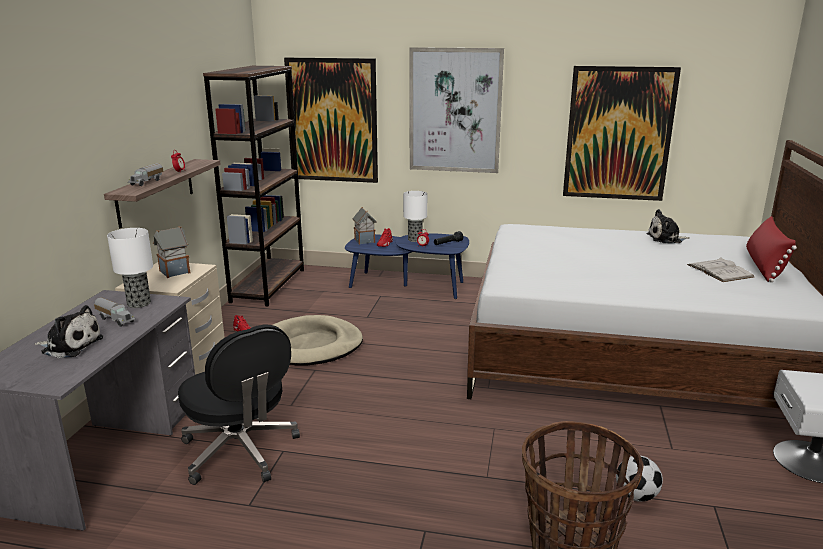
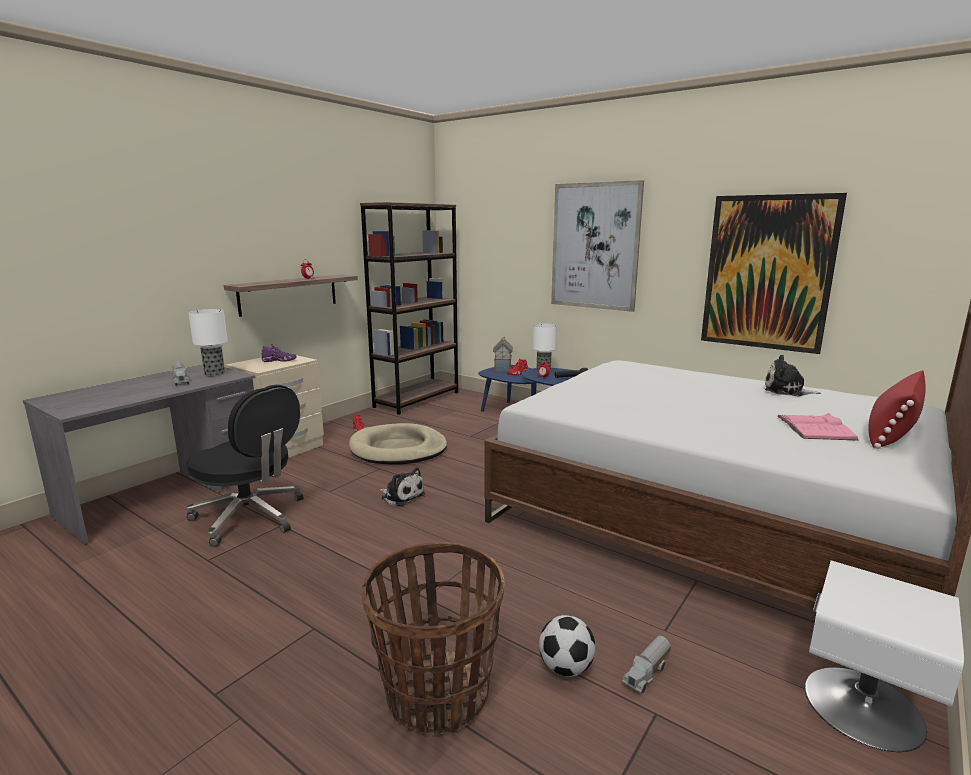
camera: 25 degrees right, 5 degrees down
(70, 345) = (125, 391): plush toy -> plush toy (401, 496)
(147, 182) = (269, 282): toy truck -> toy truck (647, 674)
(174, 272) = (279, 360): toy house -> purple shoe
(240, 452) = (251, 517): black office chair -> black office chair turned 45 degrees counterclockwise
(332, 121) = (490, 256): picture -> none
(720, 271) = (815, 427): white book -> pink book

